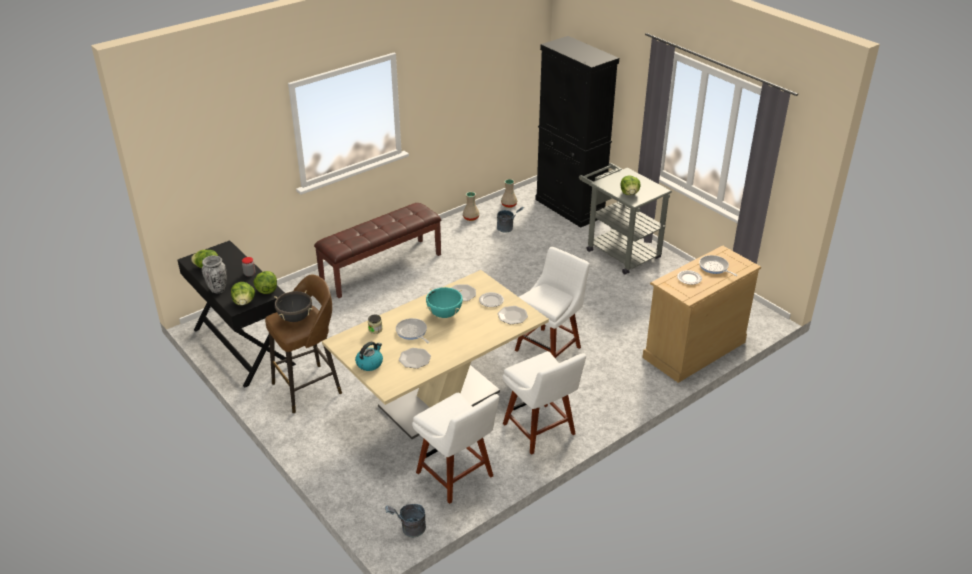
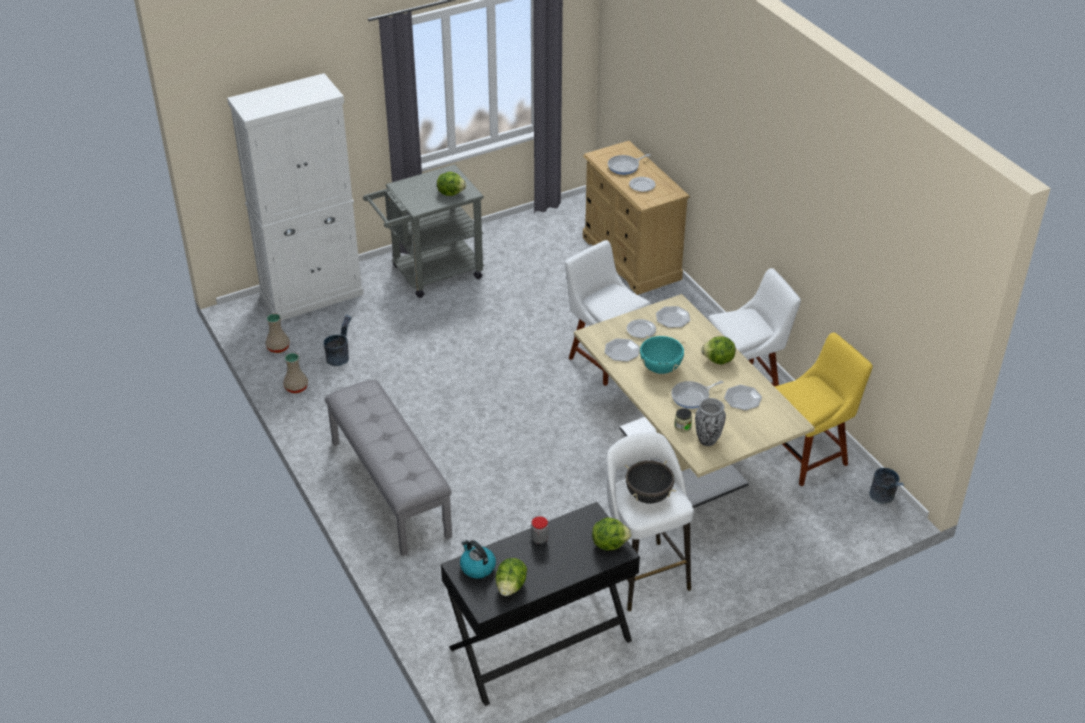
camera: 80 degrees left, 5 degrees up
(218, 289) = (572, 572): vase -> vase (707, 440)
(267, 290) = (585, 520): lettuce -> lettuce (718, 360)
(309, 388) = (643, 573): brown stool -> white stool
(369, 363) = (747, 434): kettle -> kettle (477, 567)
(381, 267) = (389, 488): brown bench -> grey bench
(457, 476) = (809, 455): white chair -> yellow chair
(570, 208) = (312, 295): black cabinet -> white cabinet

